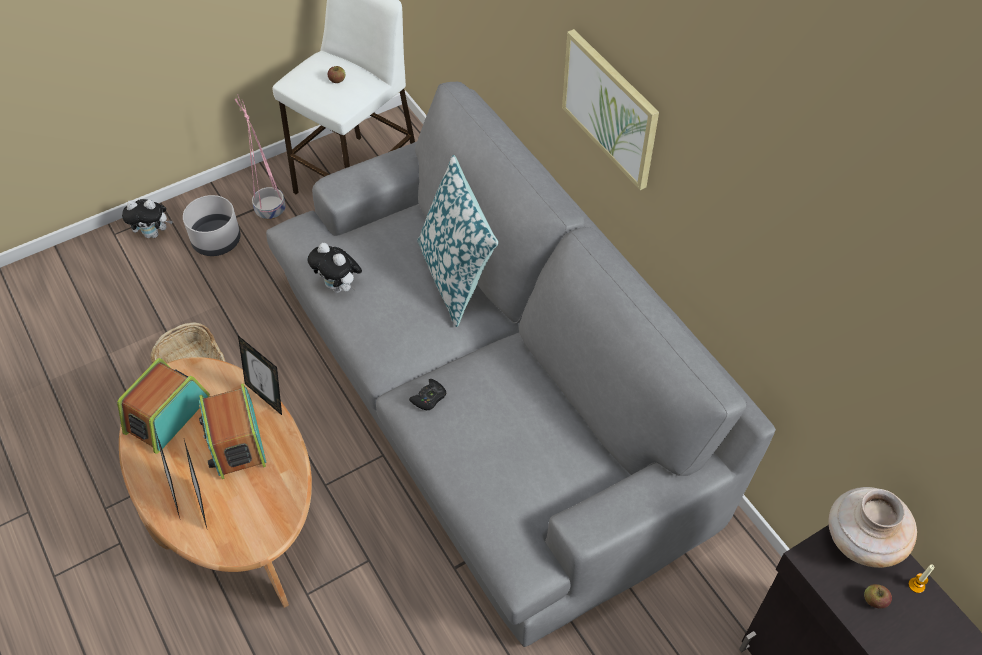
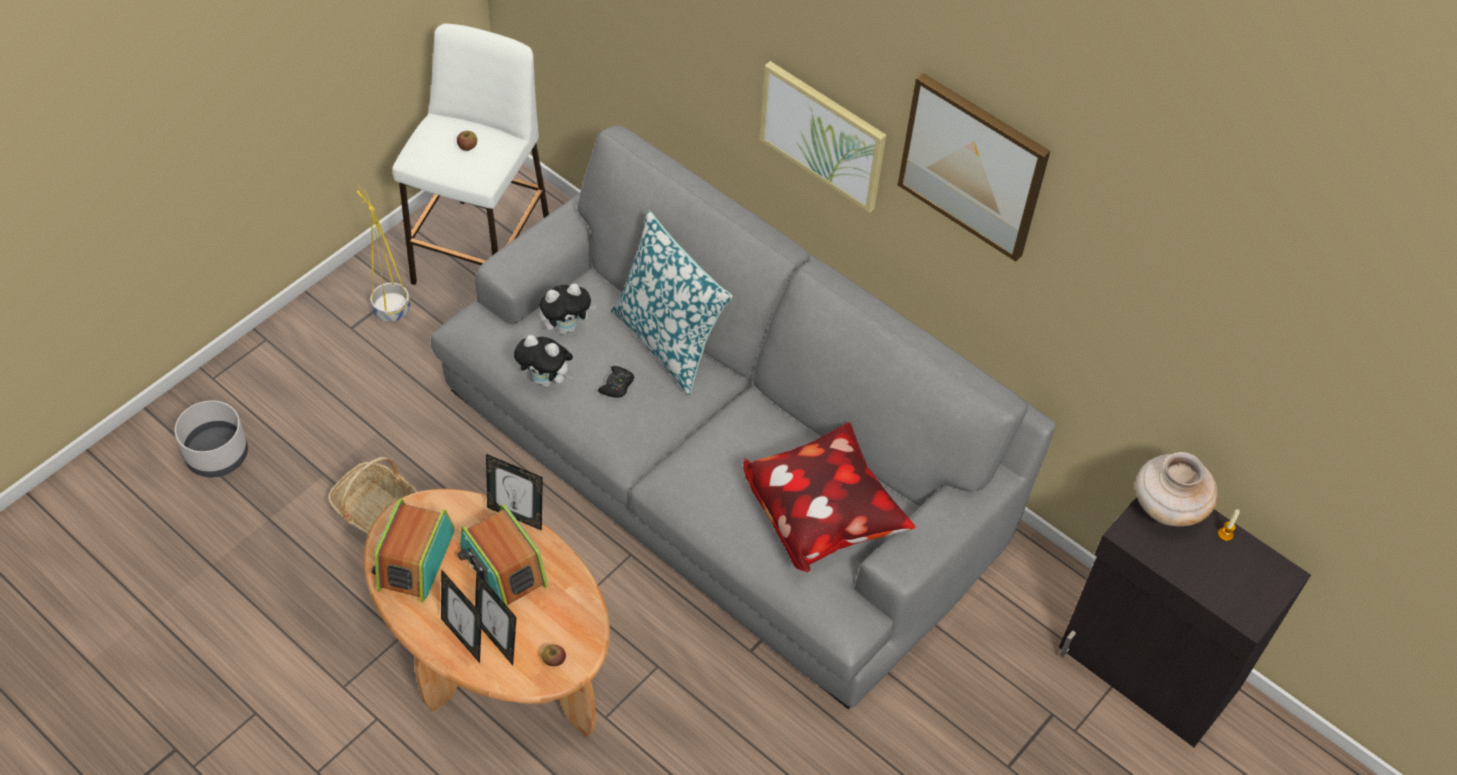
camera: 20 degrees left, 0 degrees up
(153, 233) = (261, 367): plush toy -> plush toy (567, 327)
(217, 240) = (342, 359): grey planter -> grey planter (217, 454)
(270, 209) = (391, 309): pink planter -> yellow planter
(429, 398) = (690, 476): black game controller -> black game controller (617, 385)
(535, 463) = (823, 516): none -> pillow
(729, 152) = (973, 165): none -> picture
(874, 601) = (1193, 557): apple -> apple (554, 660)

